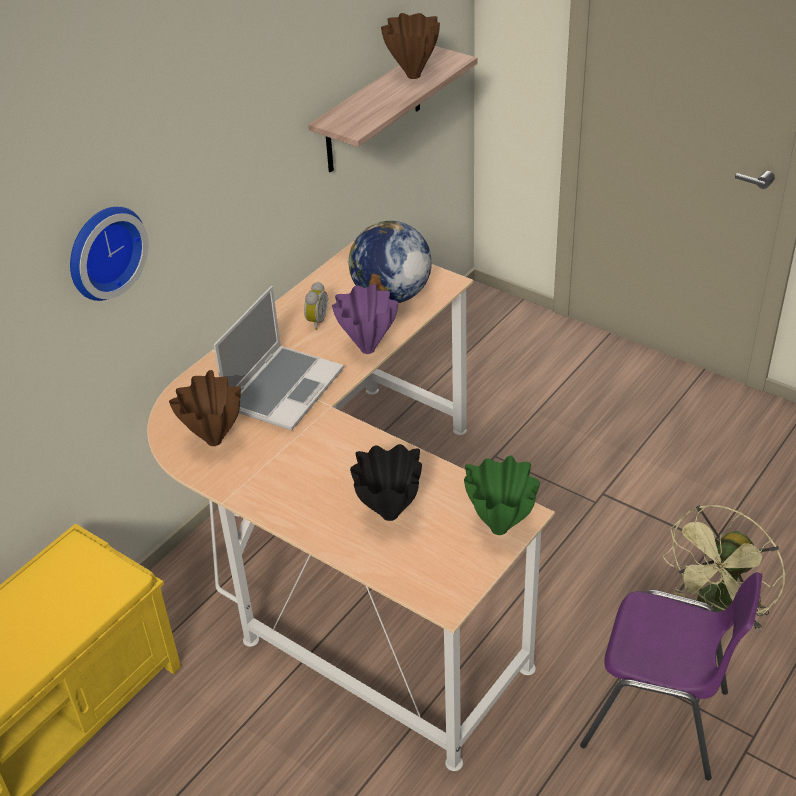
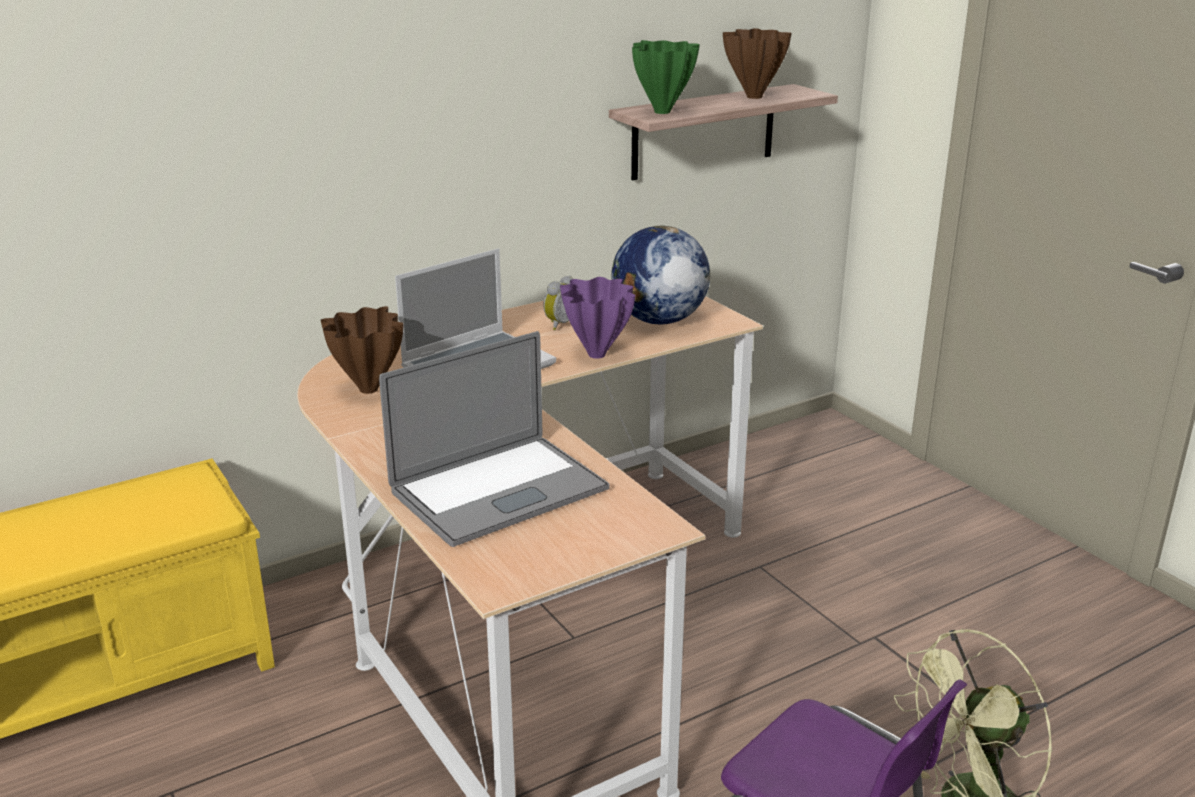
camera: 20 degrees right, 15 degrees down
(102, 251) = (304, 143): wall clock -> none
(388, 515) = (499, 490): black vase -> laptop
(500, 529) = (622, 534): green vase -> green vase (663, 112)

